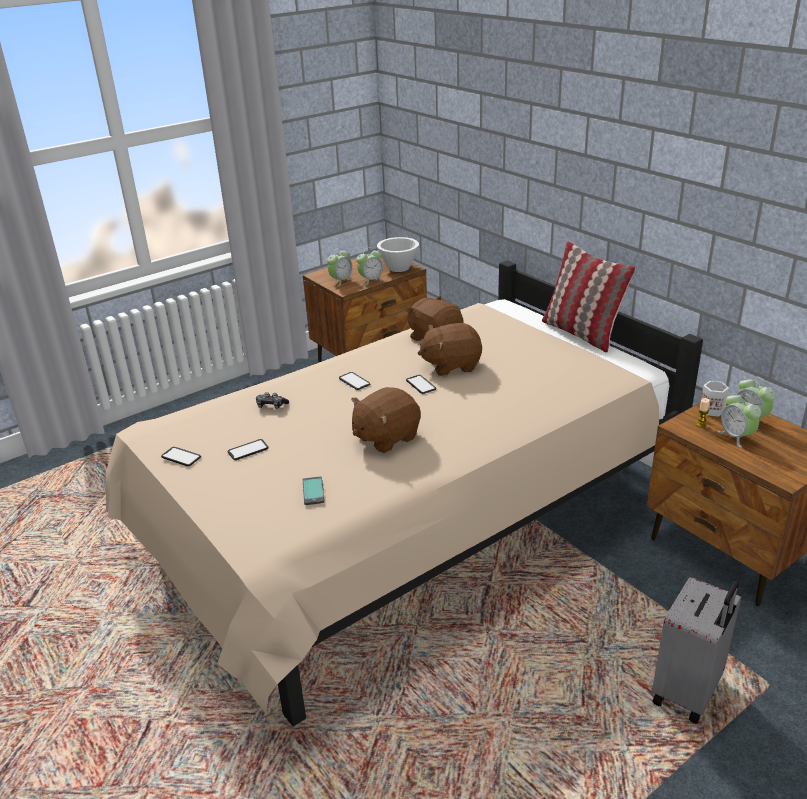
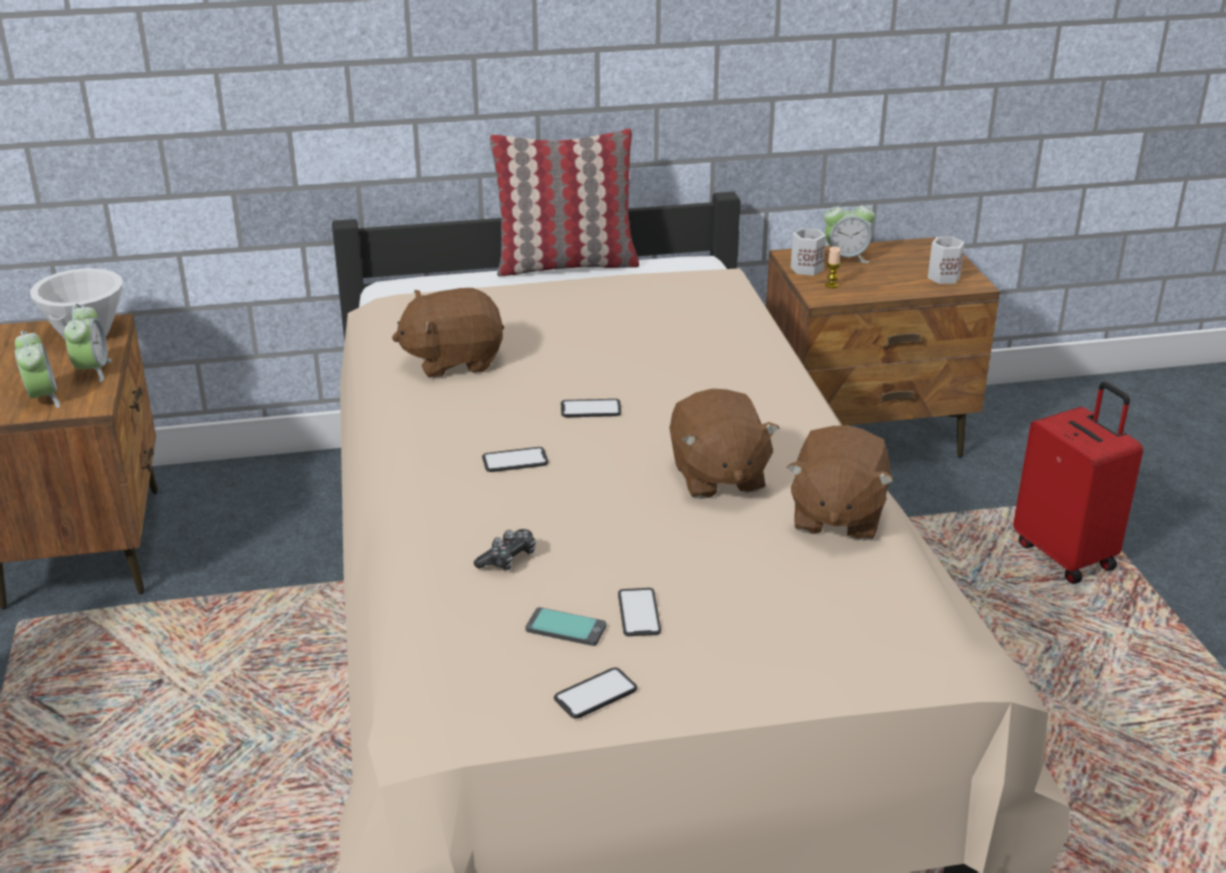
camera: 65 degrees left, 0 degrees up
(313, 491) = (816, 575): phone -> phone (566, 628)
(451, 365) = (557, 371): brown plush toy -> brown plush toy (836, 516)
(688, 692) = (1066, 555): grey suitcase -> red suitcase
(736, 437) = (873, 277): alarm clock -> none
(778, 463) = (942, 277): none -> white mug

